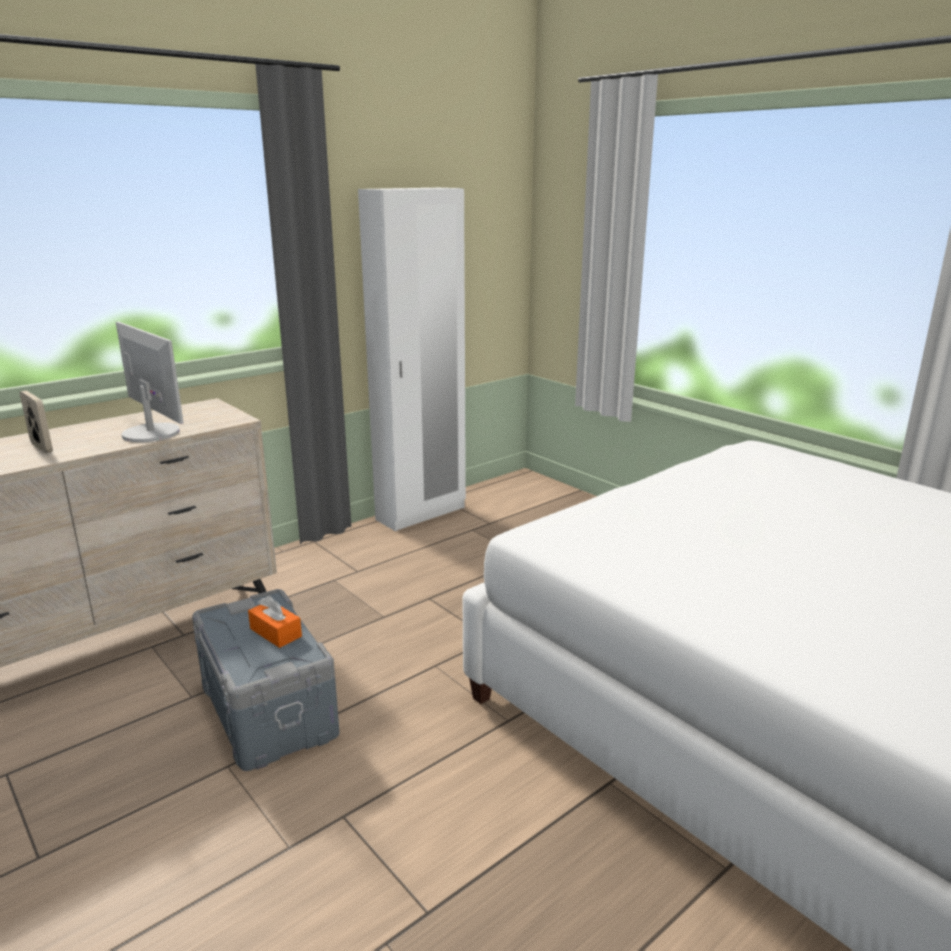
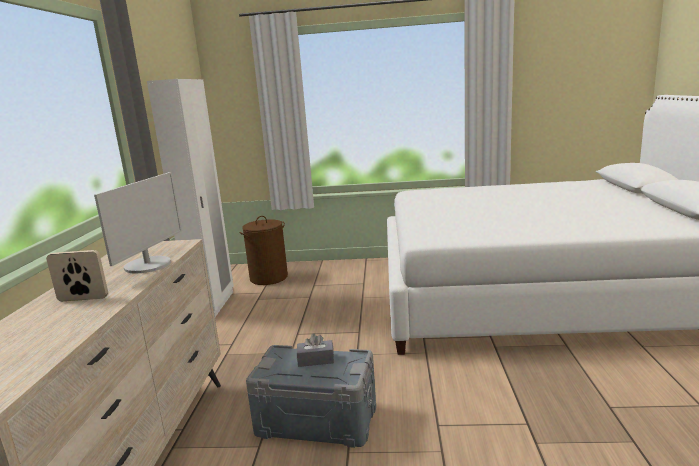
camera: 45 degrees left, 5 degrees down
(152, 433) = (148, 265): monitor -> monitor turned 105 degrees clockwise
(276, 632) = (316, 360): orange tissue box -> grey tissue box
(531, 507) = (269, 277): none -> brown laundry basket

